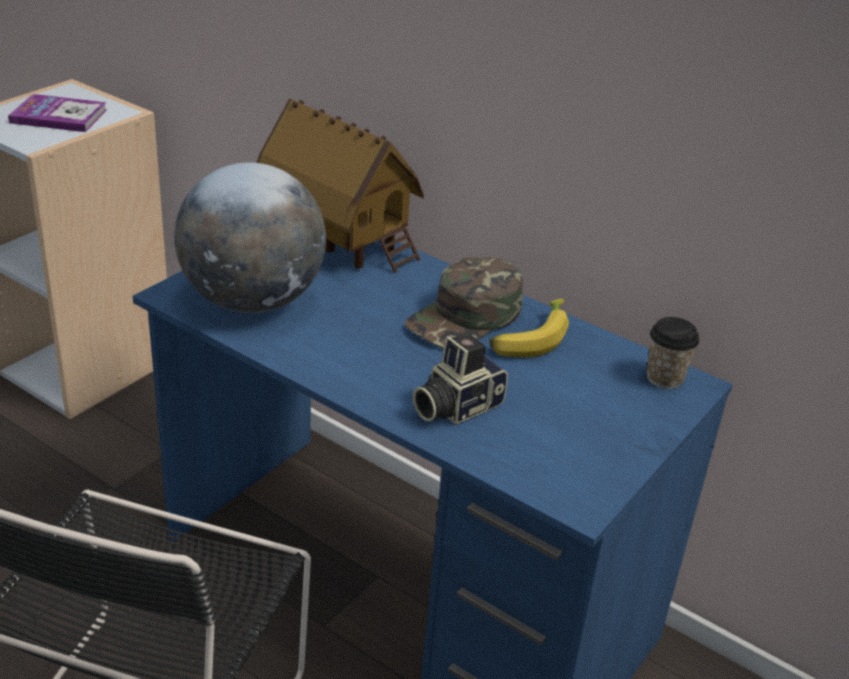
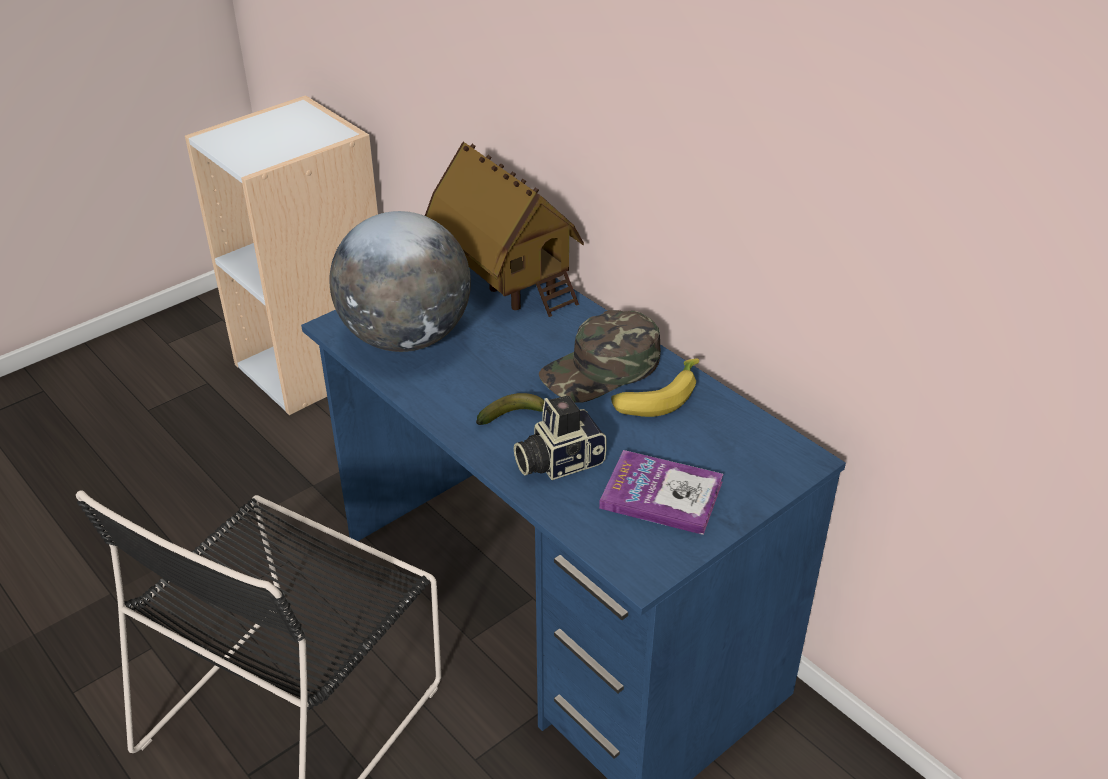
camera: 15 degrees right, 5 degrees up
(59, 116) = (281, 136): book -> book (661, 494)
(399, 368) = (518, 418): none -> banana
(664, 378) = (776, 450): cup -> none

